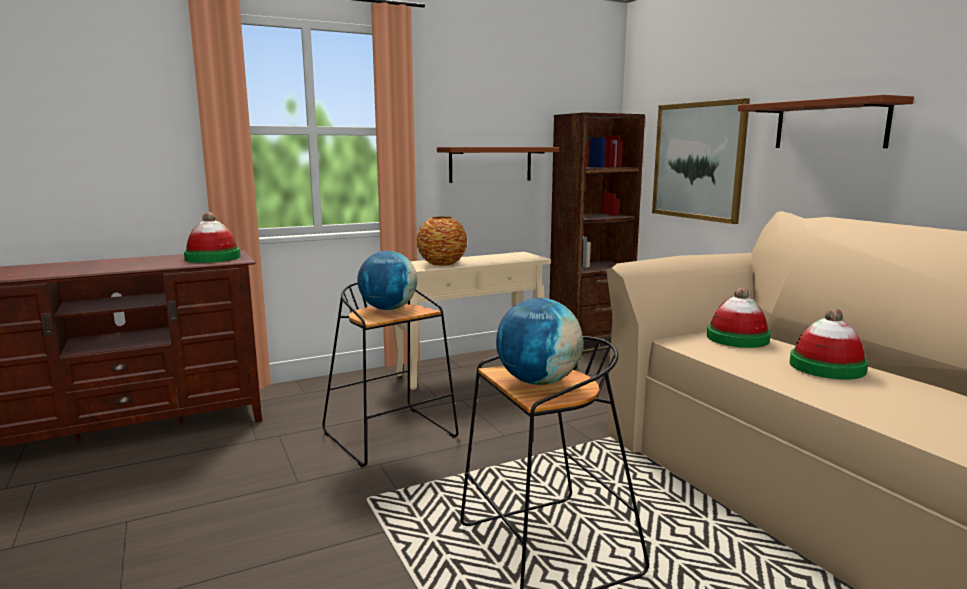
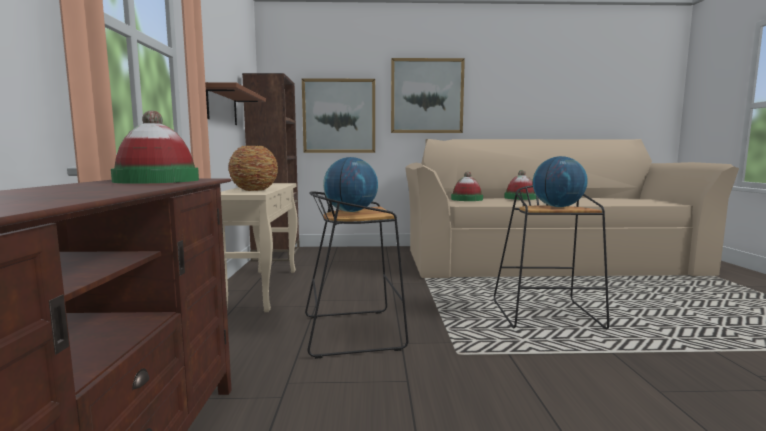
camera: 65 degrees left, 5 degrees down
(830, 125) = (427, 96): brown shelf -> picture

